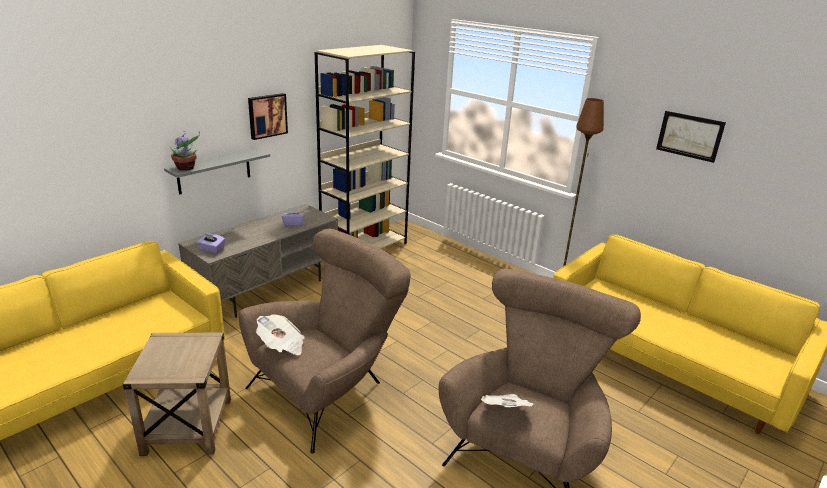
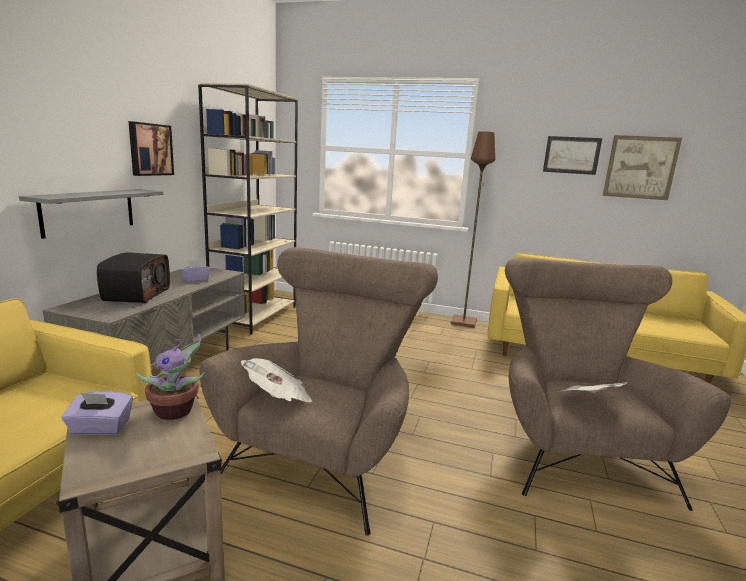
camera: 25 degrees left, 10 degrees down
(186, 168) = (57, 196): potted plant -> potted plant (176, 412)
(212, 250) = (103, 310): purple tissue box -> purple tissue box (100, 428)
(242, 235) = (136, 294): none -> radio
(768, 163) = (640, 167): none -> picture

